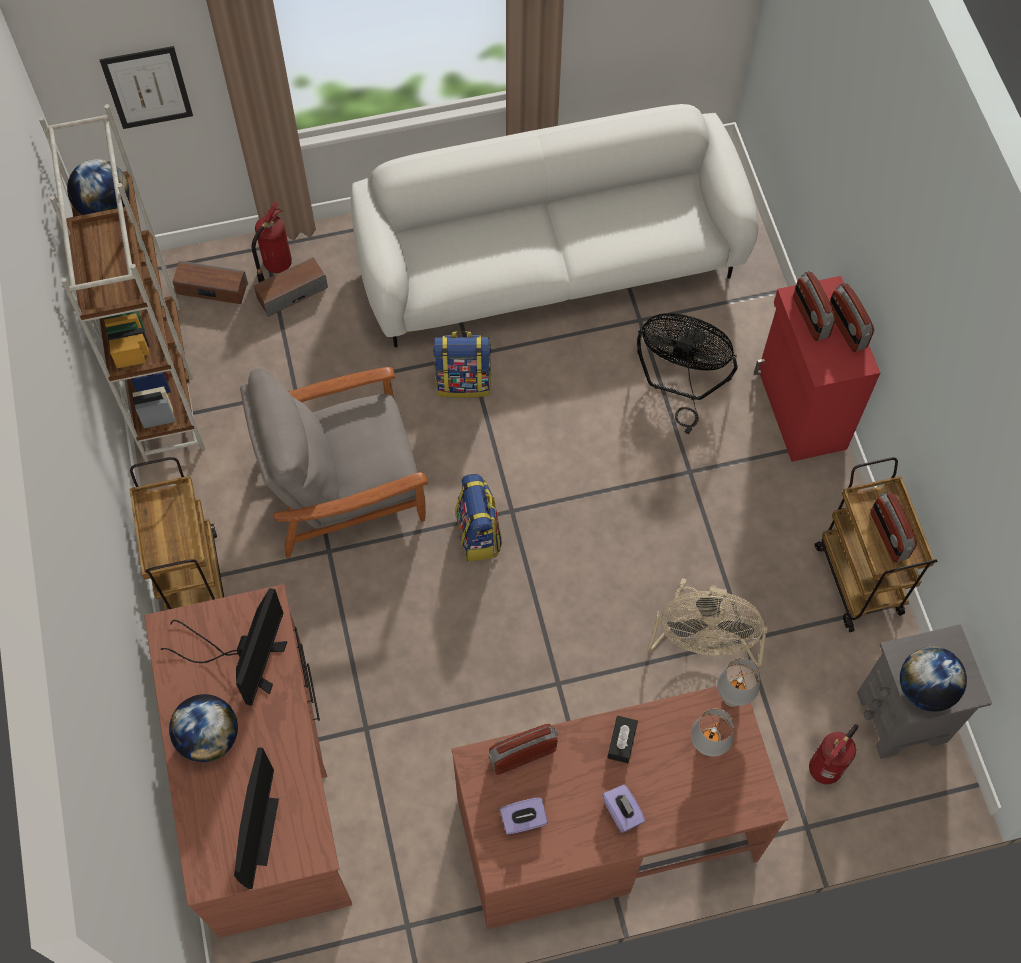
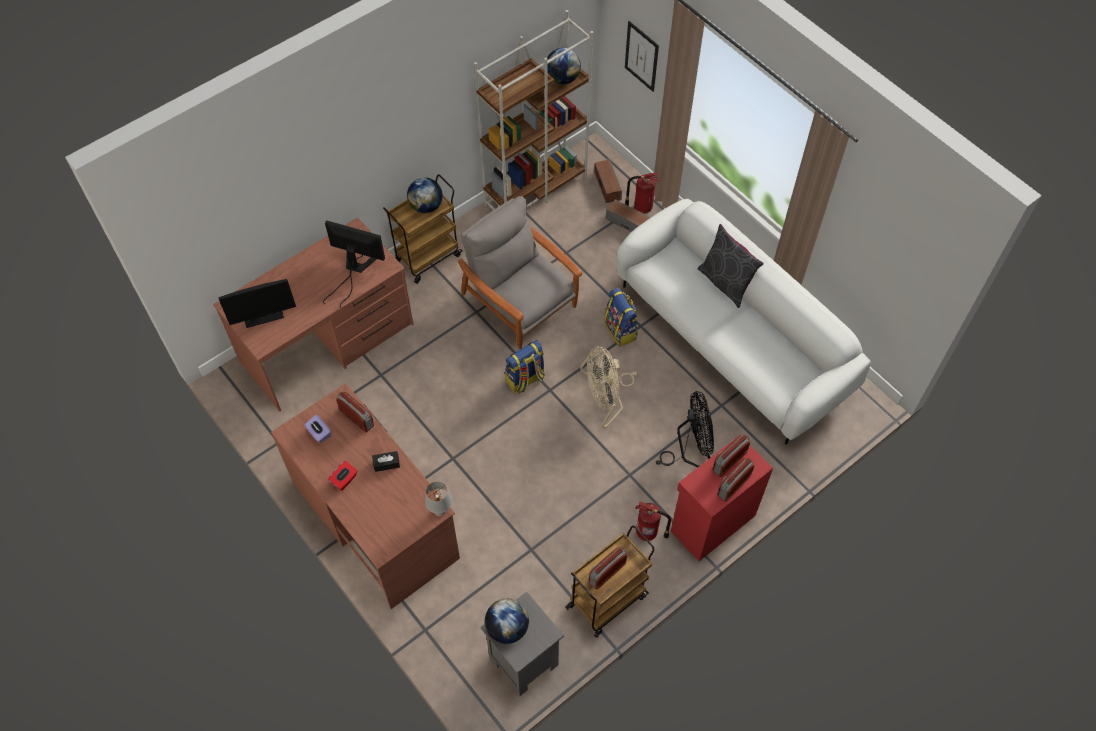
camera: 65 degrees right, 5 degrees down
(209, 737) = (303, 273): globe -> globe (426, 206)
(245, 659) = (353, 270): monitor -> monitor turned 150 degrees counterclockwise
(500, 211) = (725, 283): none -> grey pillow
(622, 812) = (344, 480): purple tissue box -> red tissue box
(701, 636) = (521, 523): beige fan -> beige fan (607, 394)
(707, 746) = (403, 509): grey table lamp -> none
(826, 767) = (468, 627): fire extinguisher -> fire extinguisher (648, 532)

